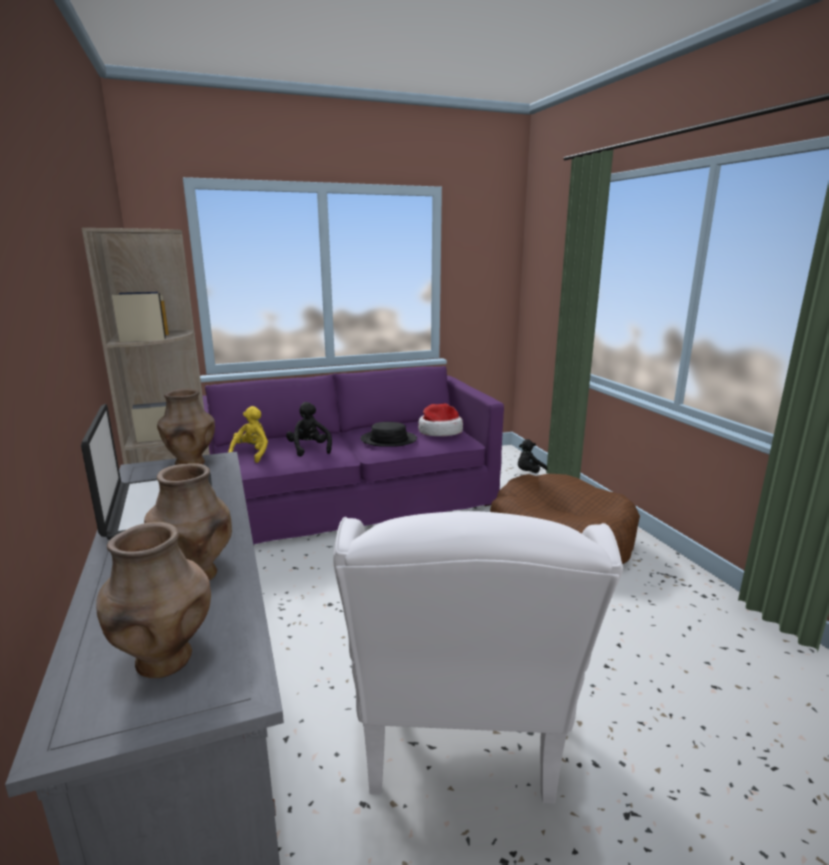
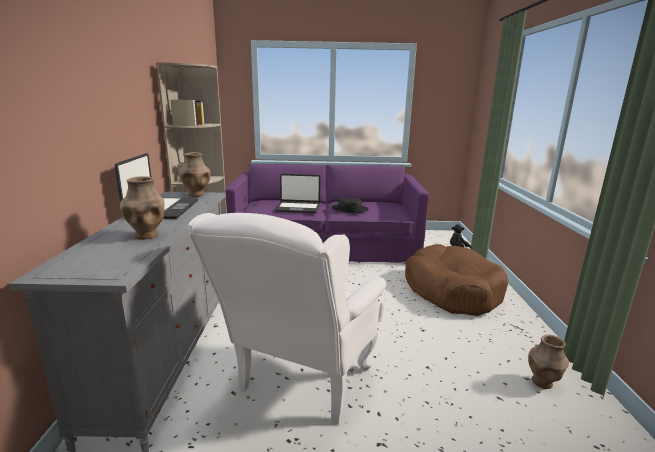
camera: 20 degrees right, 0 degrees up
(164, 660) = (100, 261): brown vase -> brown vase (542, 382)
(252, 454) = (264, 206): yellow plush toy -> none
(309, 449) = (298, 208): black plush toy -> laptop
(439, 431) = (387, 208): hat -> none

